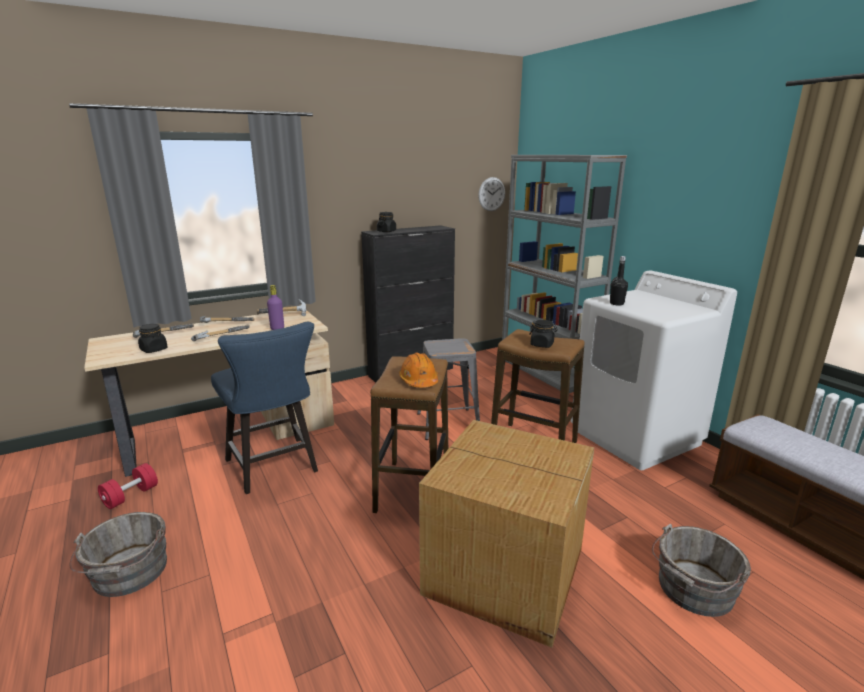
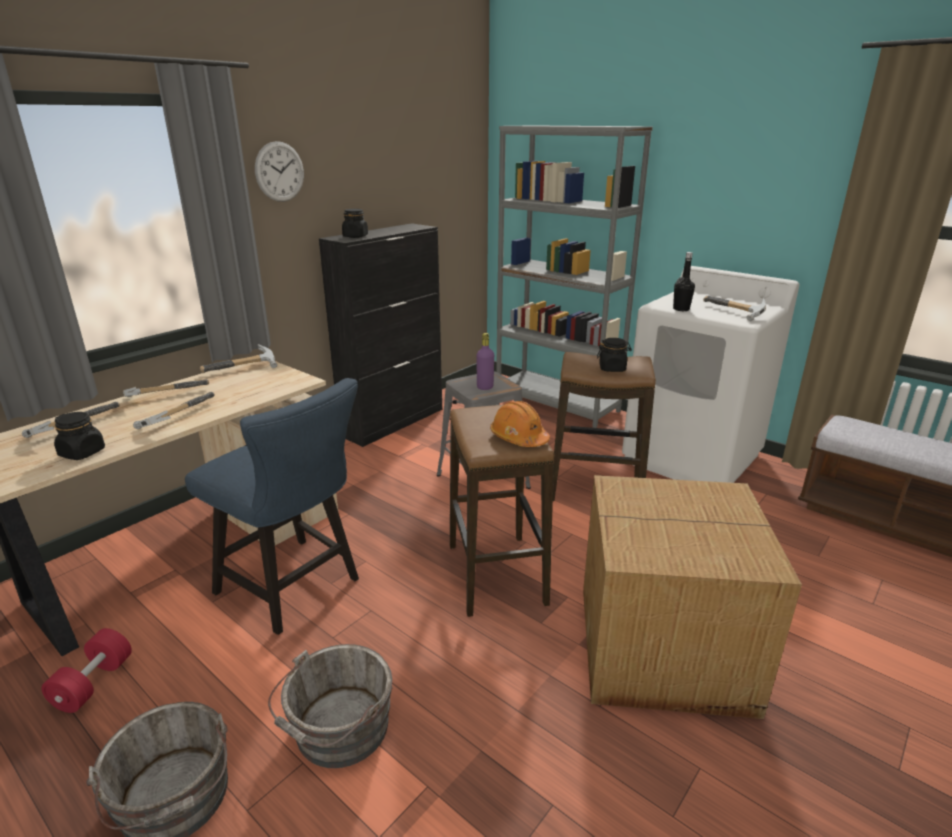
camera: 20 degrees left, 5 degrees up
(277, 328) = (253, 391): purple bottle -> purple bottle (485, 387)
(491, 194) = (464, 178): wall clock -> wall clock (279, 172)
(660, 310) = (732, 313): none -> hammer
(693, 590) = (846, 614): grey bucket -> grey bucket (338, 731)

